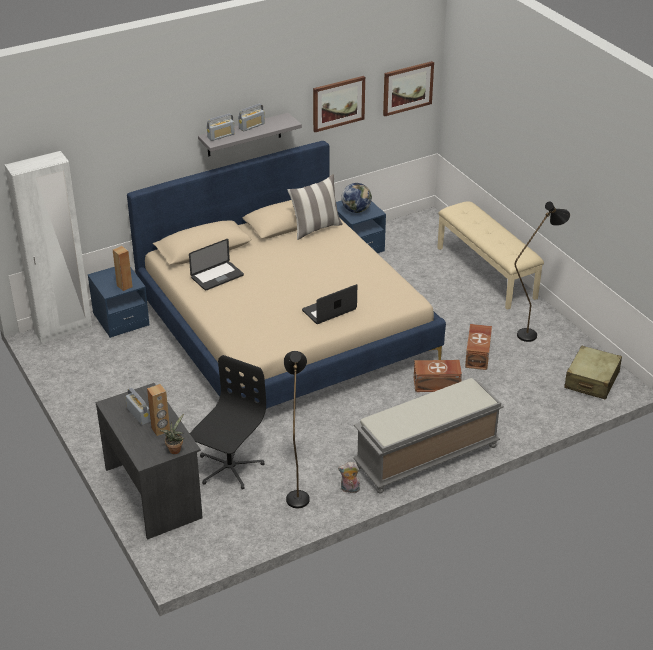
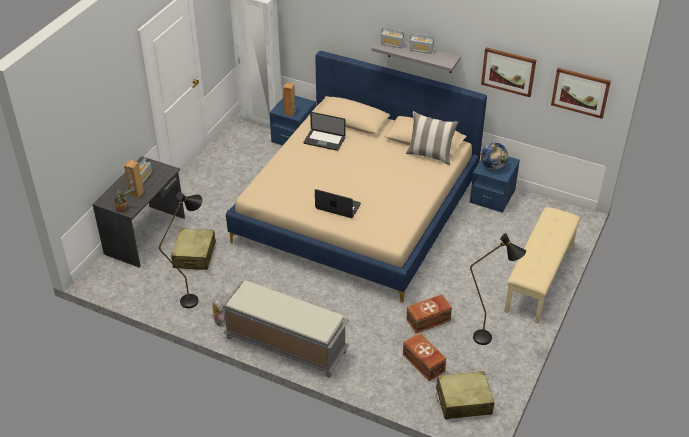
camera: 55 degrees right, 5 degrees up
(229, 467) = (194, 255): black office chair -> beige suitcase
(437, 385) = (371, 314): brown storage box -> brown storage box (423, 364)

